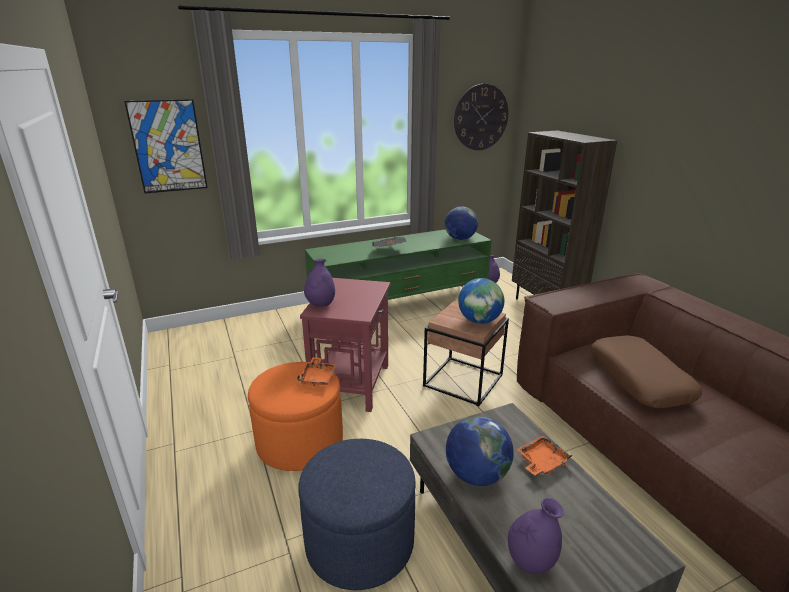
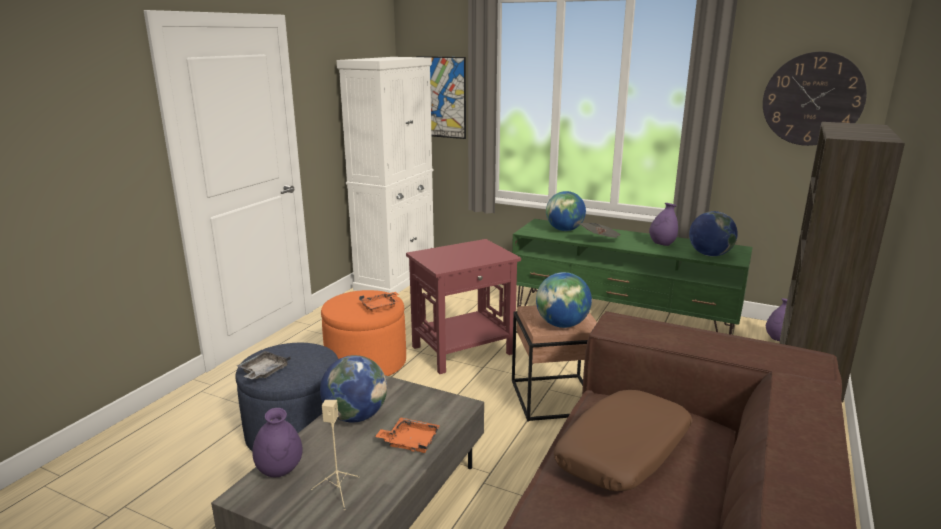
camera: 50 degrees right, 5 degrees down
(178, 354) = (396, 278): none -> white cabinet
(321, 304) = (433, 252): purple vase -> purple vase (662, 244)
(347, 251) = (564, 230): none -> globe
(360, 499) = (263, 372): none -> grey tray
(586, 532) = (338, 491): none -> beige speaker

